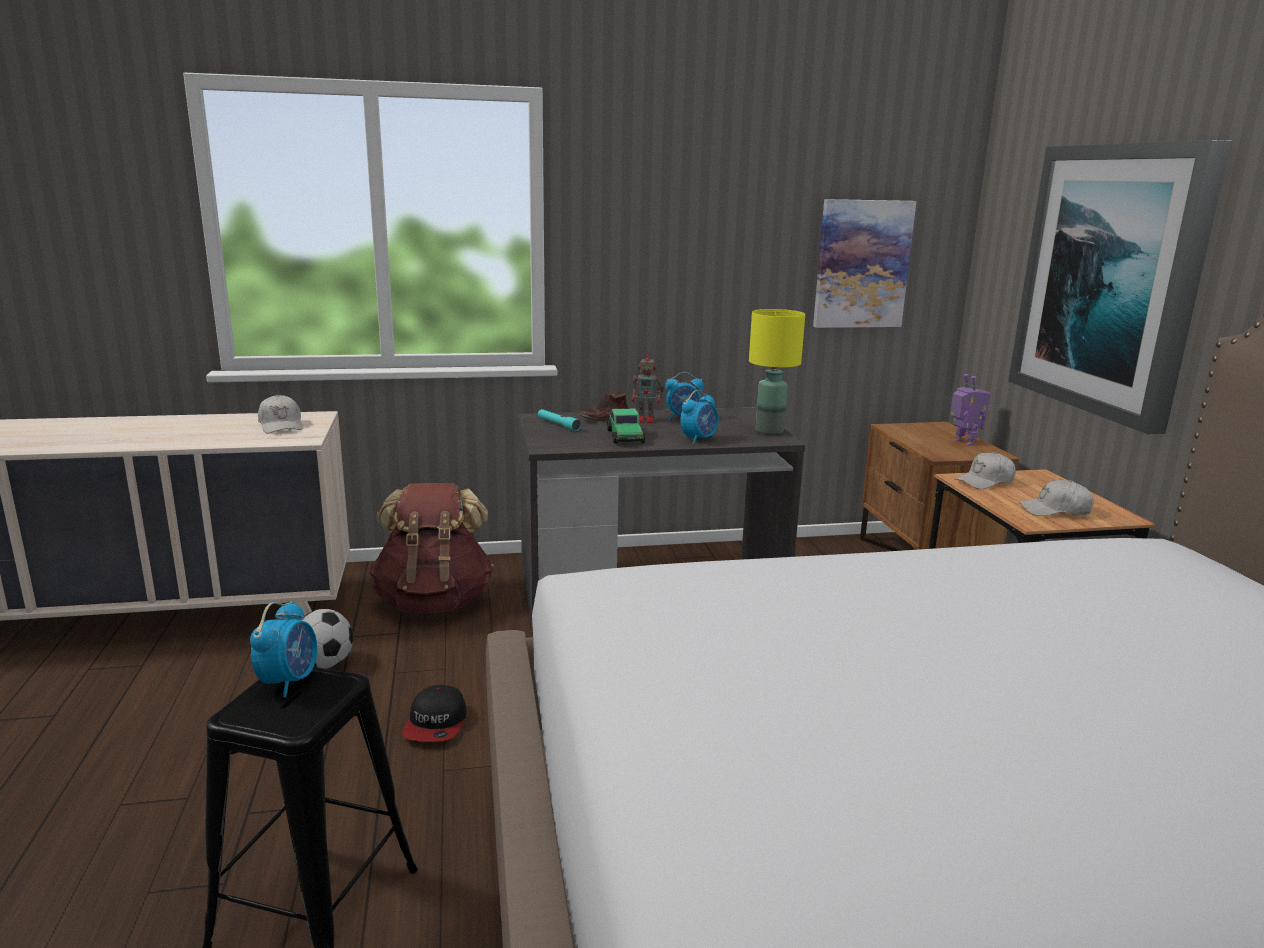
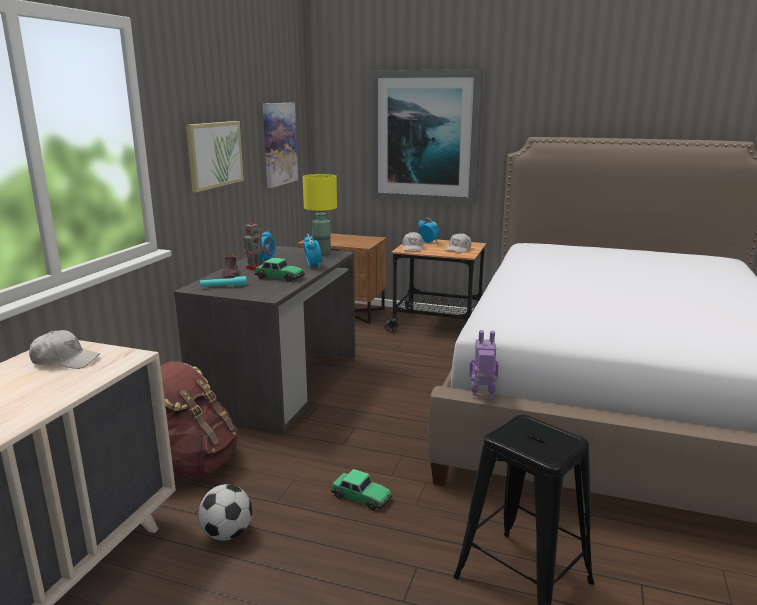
camera: 60 degrees left, 0 degrees up
(289, 681) = (514, 436): alarm clock -> alarm clock (428, 242)
(436, 724) = (361, 497): cap -> toy car
(686, 263) = (214, 154): none -> picture
(964, 443) = (353, 238): toy robot -> toy robot (482, 397)

